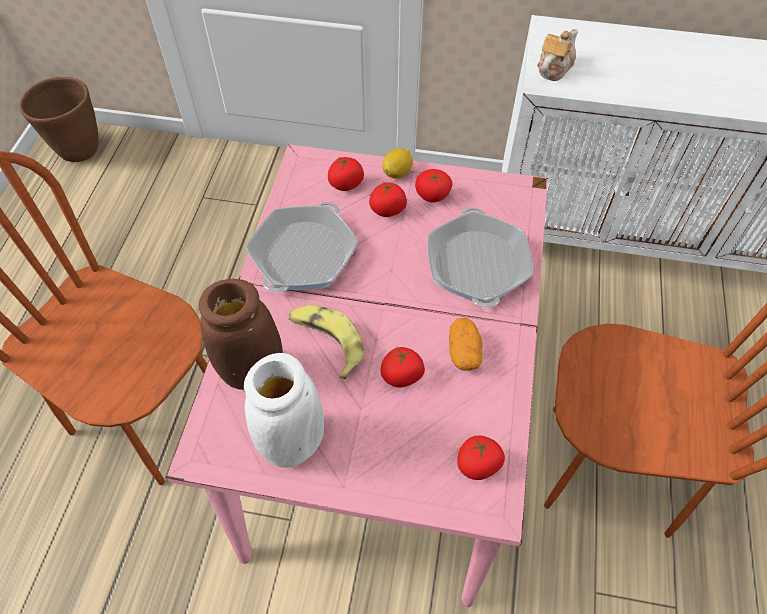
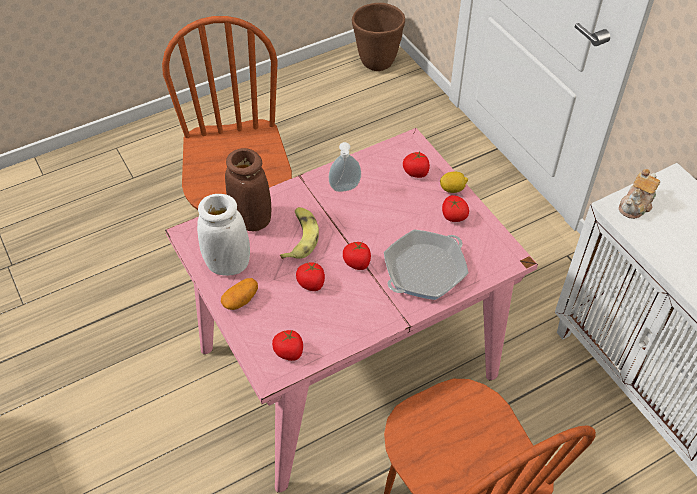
camera: 50 degrees right, 5 degrees down
(303, 255) = (345, 189): frying pan -> soap dispenser
(388, 209) = (419, 203): tomato -> tomato (357, 263)
(464, 351) = (355, 301): potato -> potato (240, 300)
(554, 68) = (636, 205): teapot -> teapot turned 135 degrees clockwise

